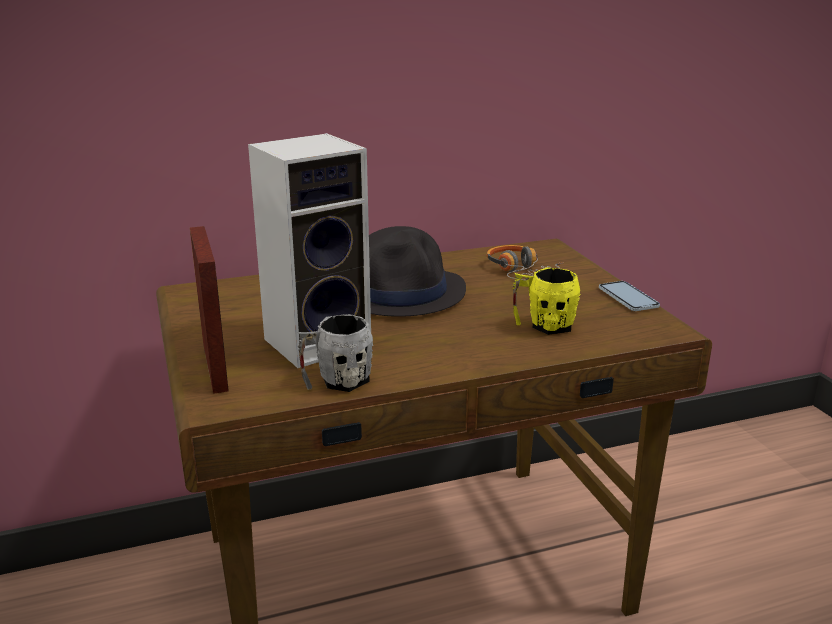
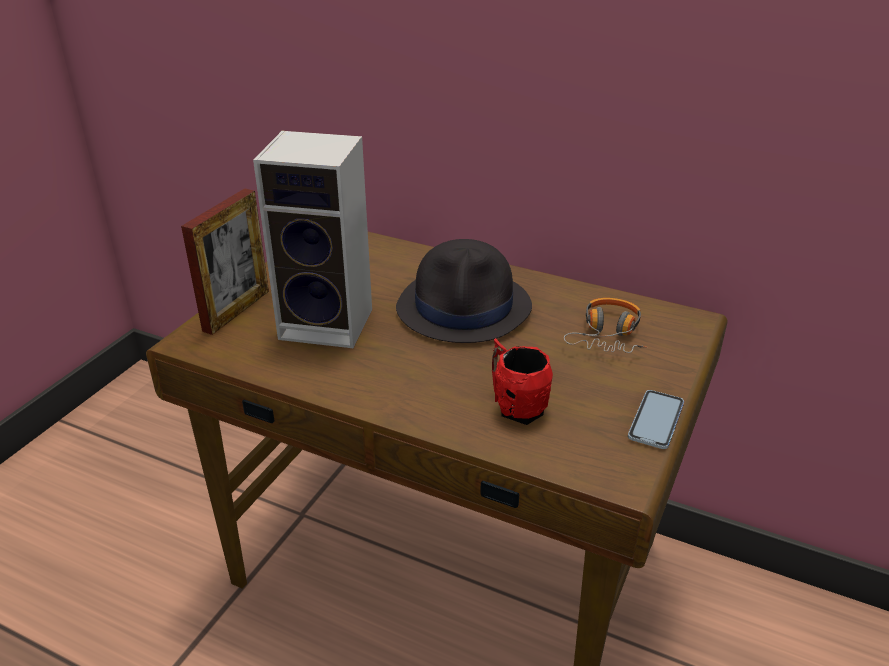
camera: 45 degrees right, 10 degrees up
(337, 382) = (278, 367): grey mug -> none
(543, 325) = (515, 405): yellow mug -> red mug

